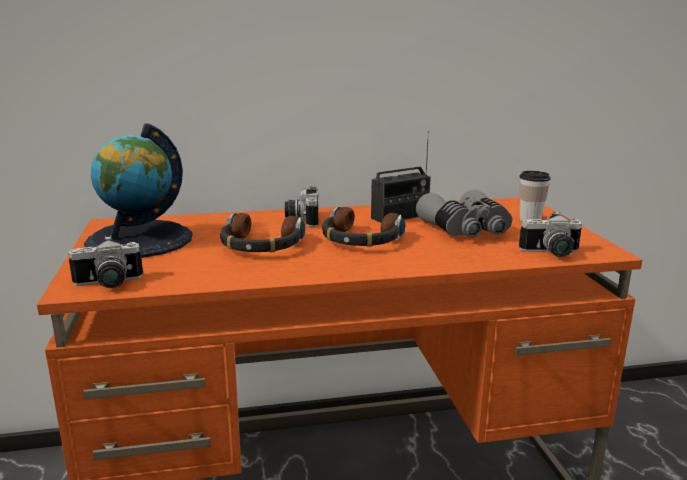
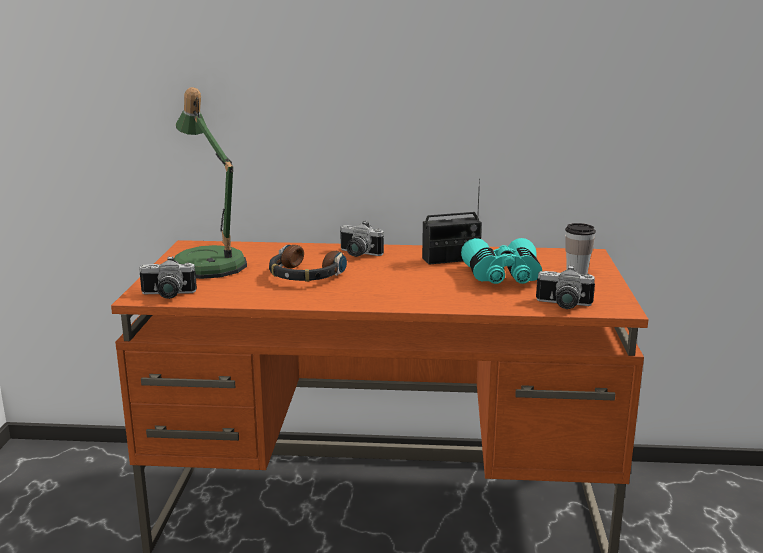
camera: 15 degrees right, 0 degrees up
(140, 240) = (208, 262): globe -> table lamp
(302, 219) = (357, 254): camera -> camera turned 75 degrees counterclockwise
(360, 240) = (395, 277): headphones -> none
(466, 230) = (502, 277): grey binoculars -> turquoise binoculars

